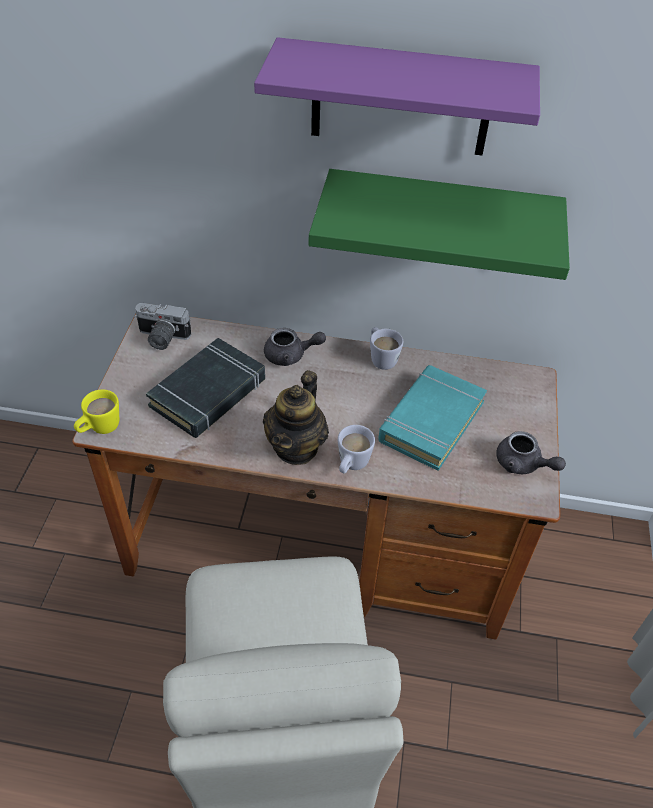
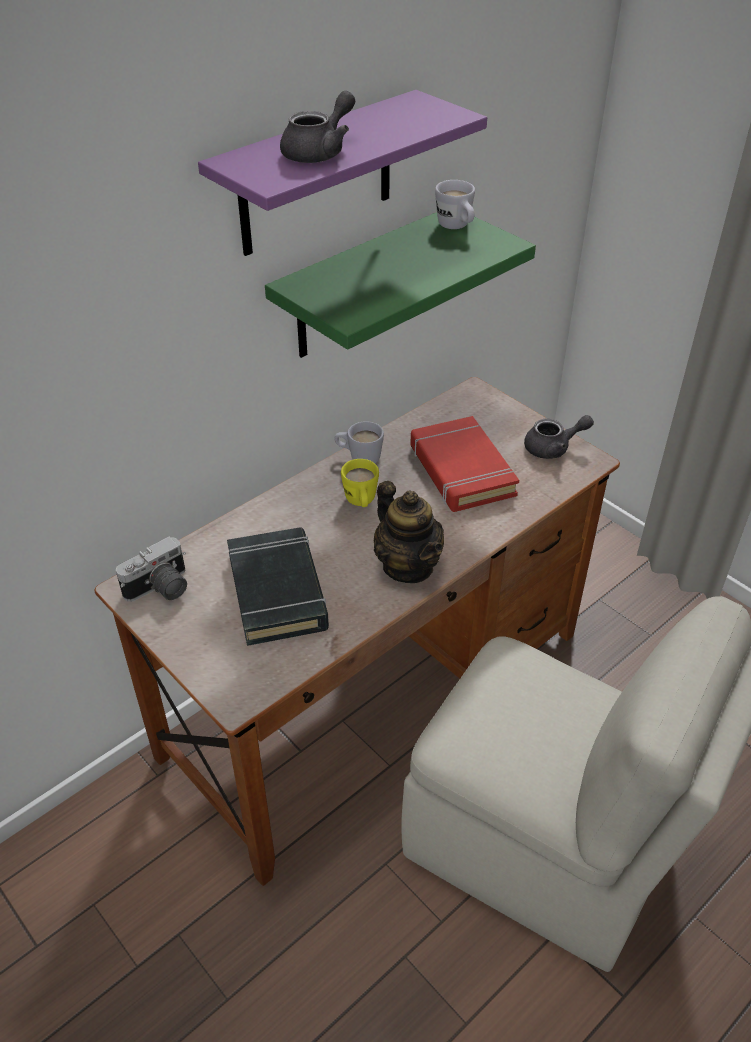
camera: 50 degrees left, 5 degrees down
(100, 429) = (236, 700): yellow mug -> yellow mug (361, 503)
(290, 356) = (292, 511): grey teapot -> grey teapot (319, 152)
(351, 465) = (462, 543): white mug -> white mug (456, 227)
(431, 421) = (461, 470): turquoise book -> red book

